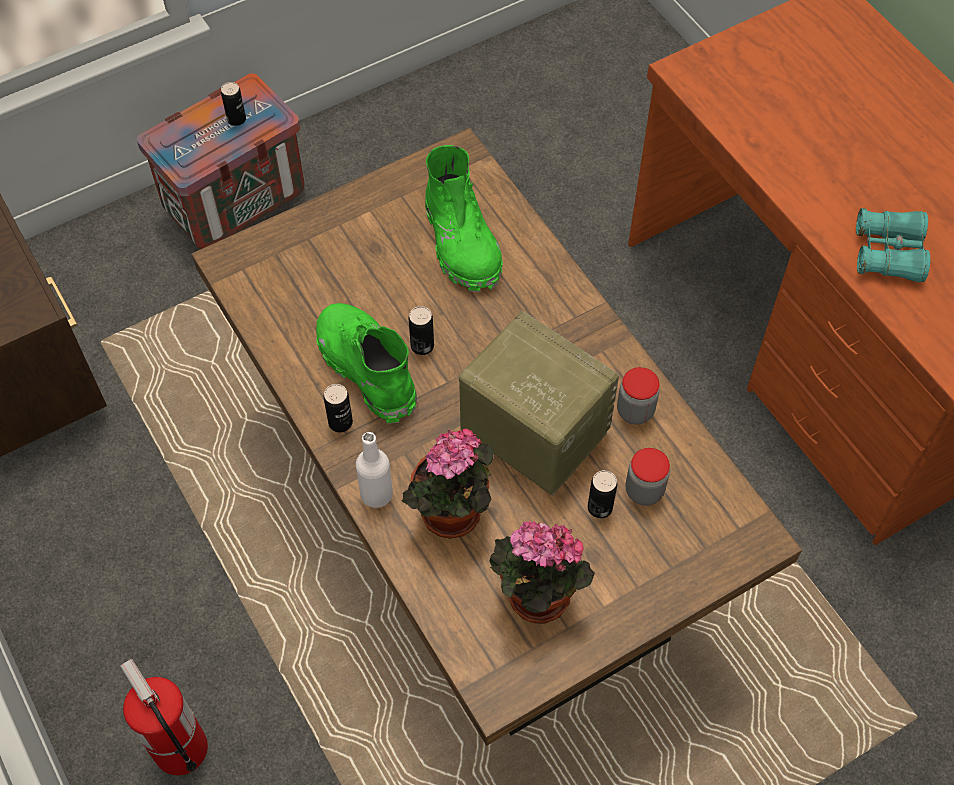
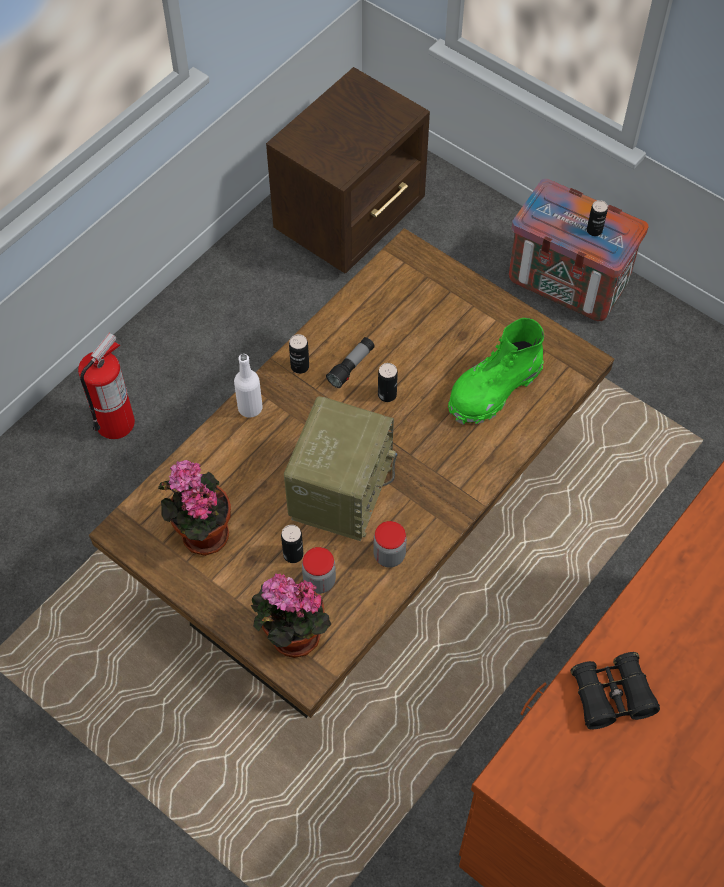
camera: 70 degrees right, 0 degrees up
(367, 369) = (351, 367): green boot -> flashlight
(452, 518) = (248, 460): potted plant -> potted plant (291, 638)
(888, 253) = (611, 696): turquoise binoculars -> black binoculars

